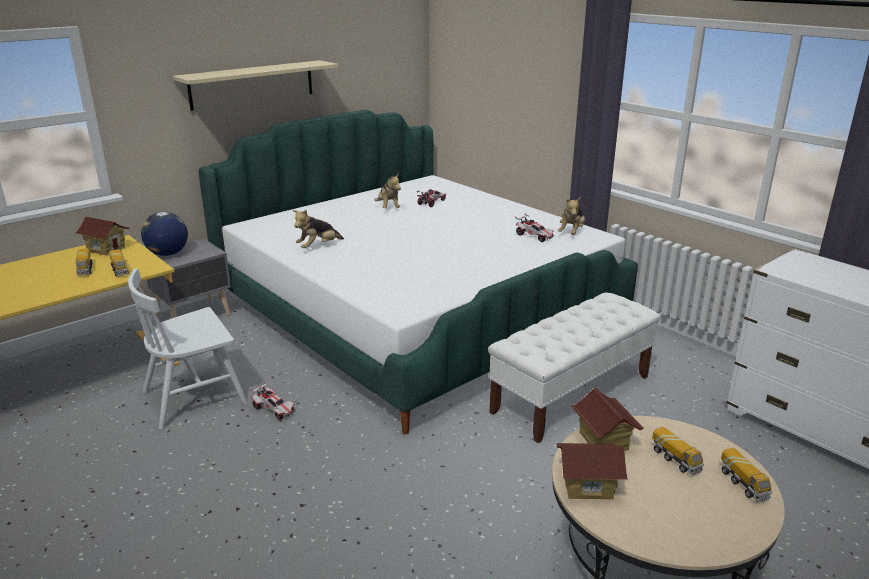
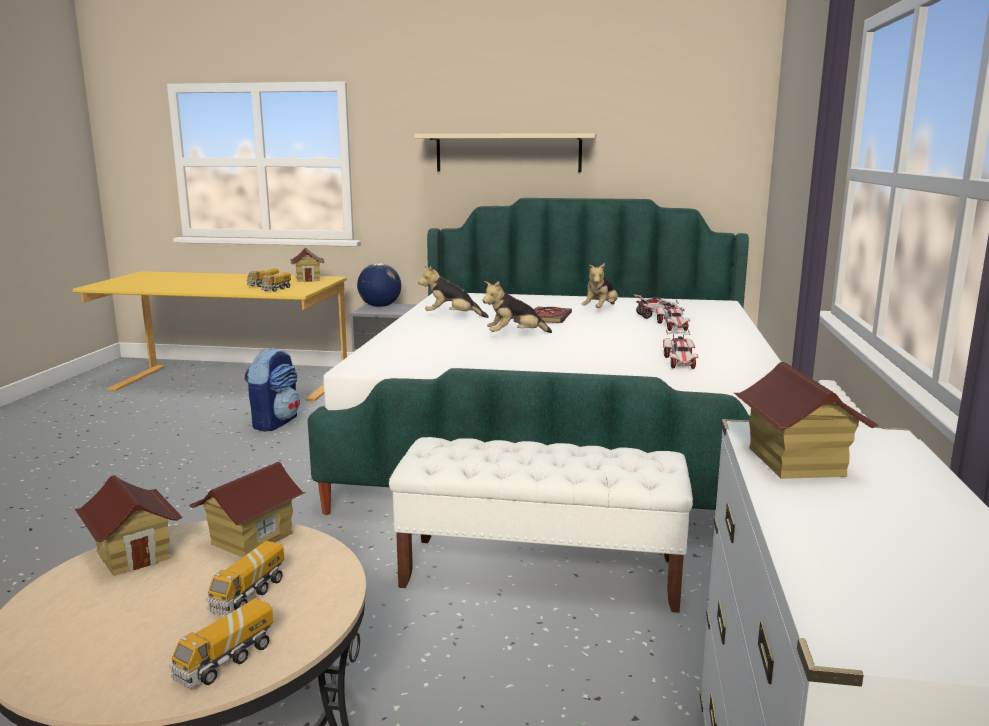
camera: 50 degrees right, 10 degrees down
(195, 397) = (275, 422): white chair -> backpack
(274, 410) = (293, 452): toy car -> toy car (672, 326)
(378, 225) = (548, 317): none -> book
(571, 233) = (740, 372): plush toy -> plush toy (514, 336)
(818, 279) = (795, 462): none -> toy house

